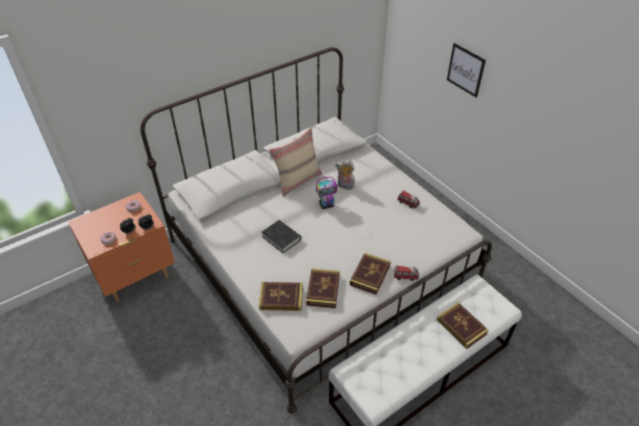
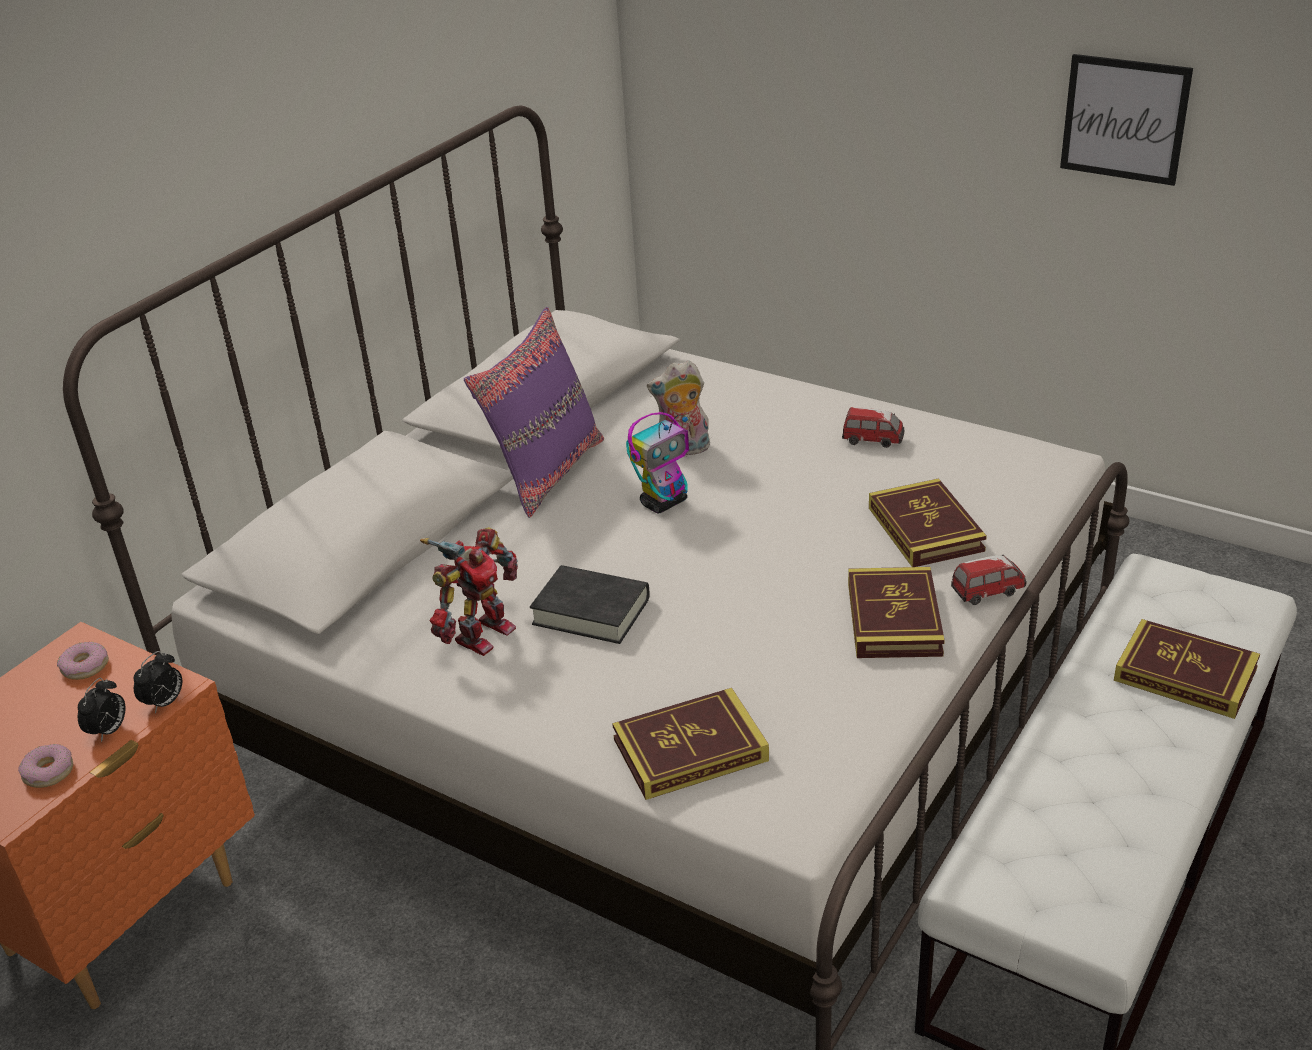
camera: 20 degrees left, 10 degrees down
(246, 234) = (481, 634): none -> toy robot
(298, 180) = (546, 472): beige pillow -> purple pillow
(323, 290) = (793, 692): book -> book (925, 529)
(465, 70) = (887, 79): picture -> picture (1124, 119)

